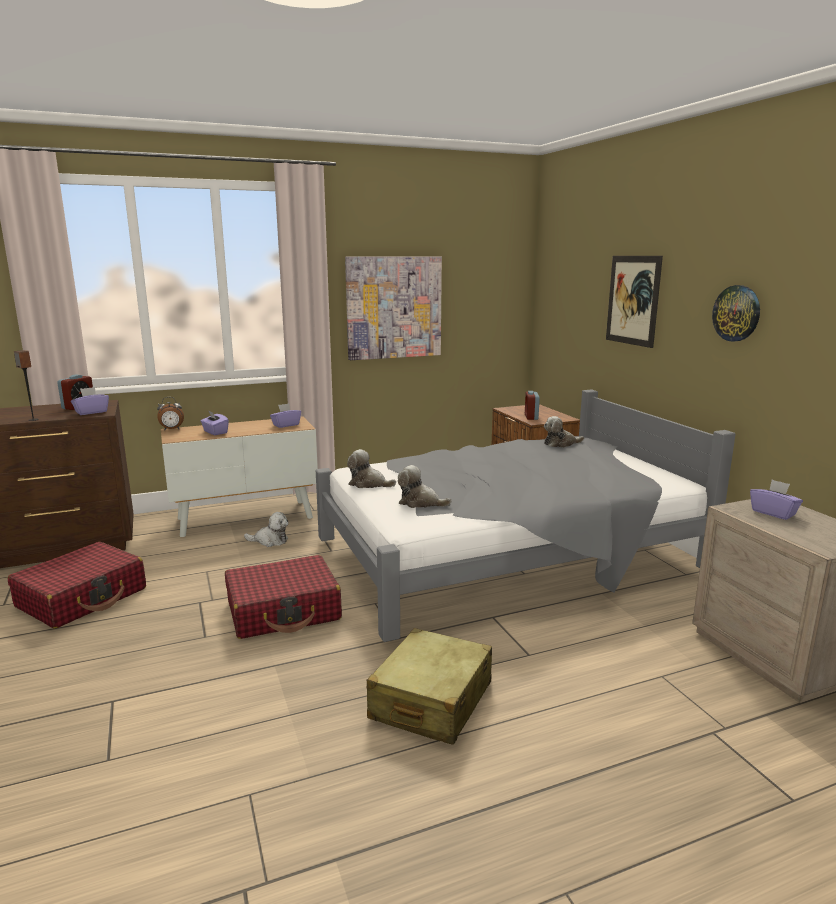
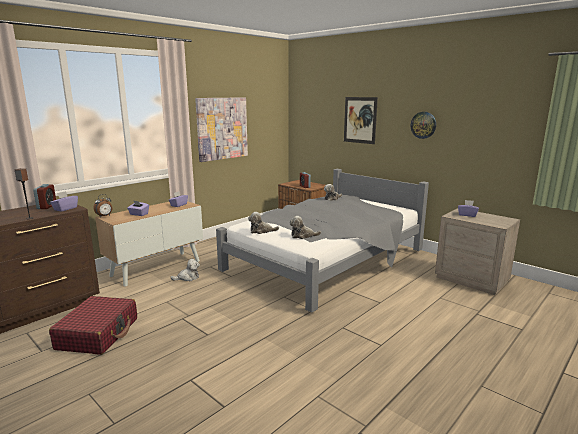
camera: 25 degrees left, 0 degrees up
(284, 611) = (239, 311): red suitcase -> none
(431, 701) = (358, 333): beige suitcase -> none

